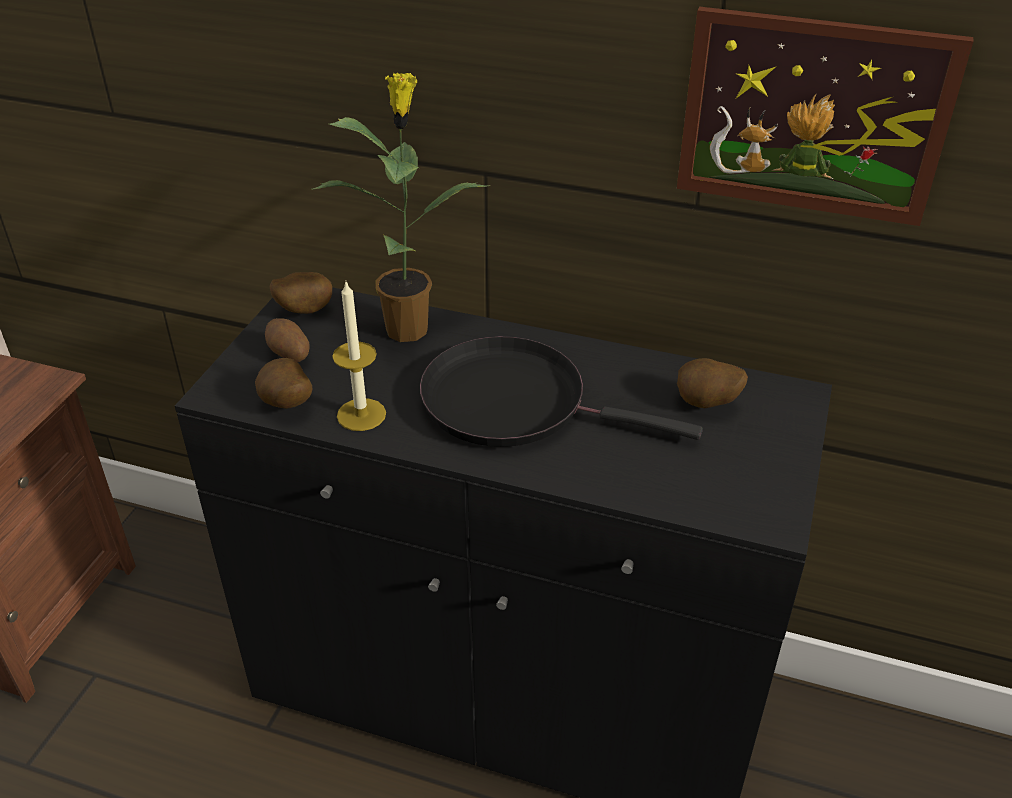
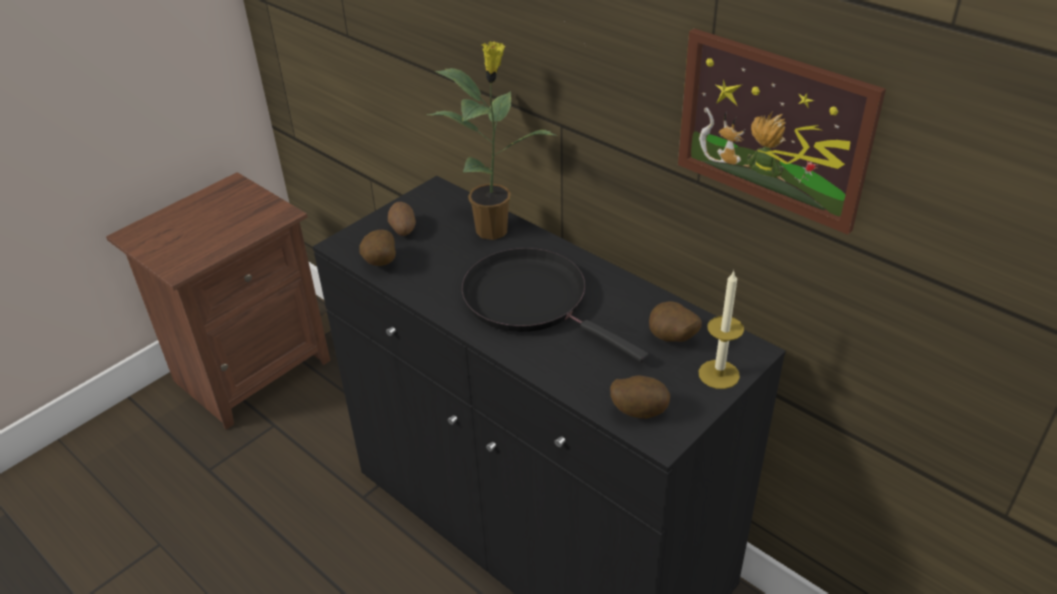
camera: 25 degrees right, 0 degrees up
(304, 310) = (431, 200): potato -> potato (638, 411)
(361, 414) = (423, 282): candle -> candle (719, 374)

